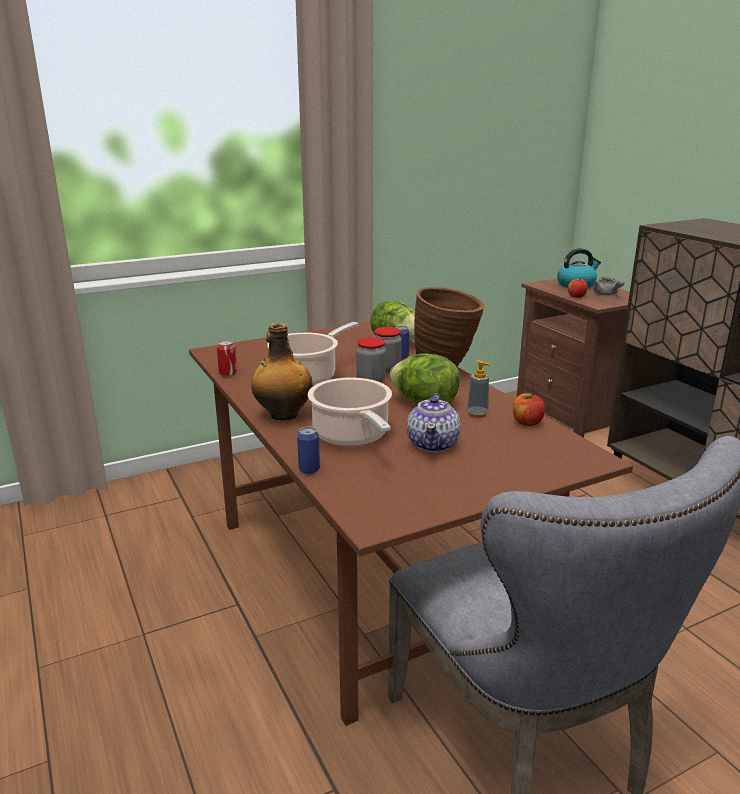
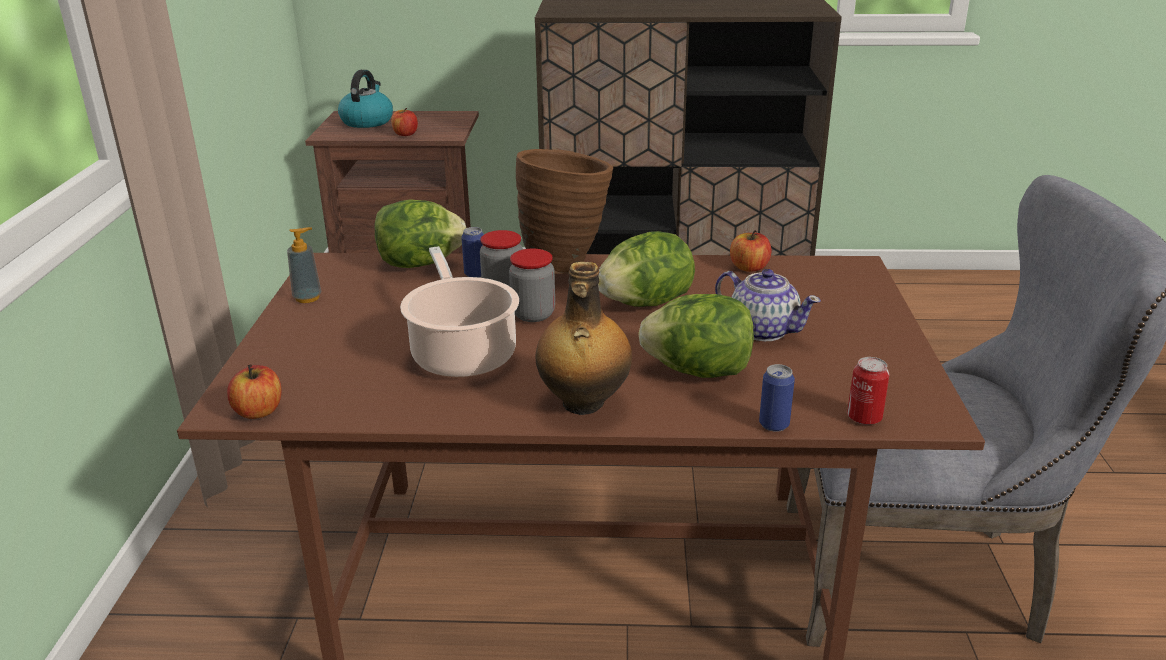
camera: 60 degrees left, 5 degrees up
(214, 356) = (259, 411): none -> apple
(228, 373) = (360, 414): can -> can (864, 418)
(352, 436) = (698, 371): cooking pot -> lettuce
(477, 414) = (704, 284): soap dispenser -> soap dispenser (307, 298)
(607, 294) = (424, 121): grey teapot -> none

